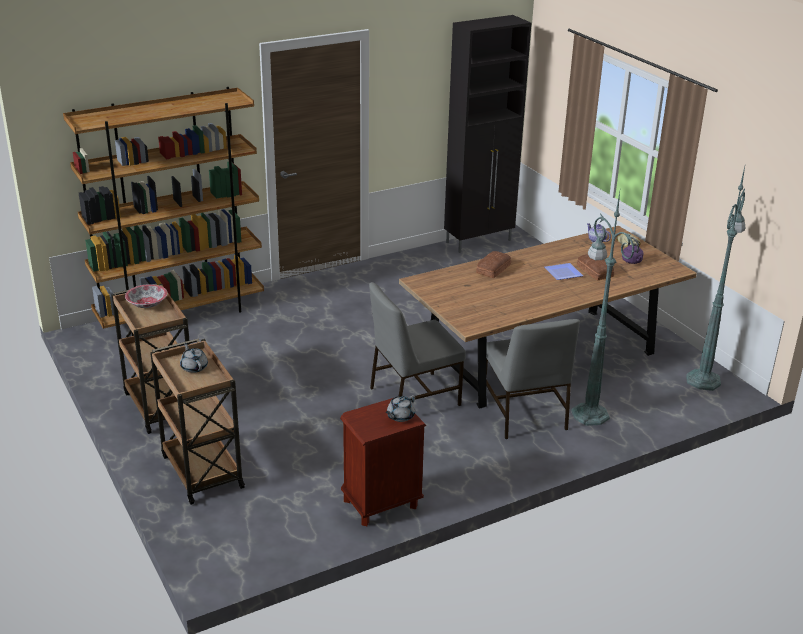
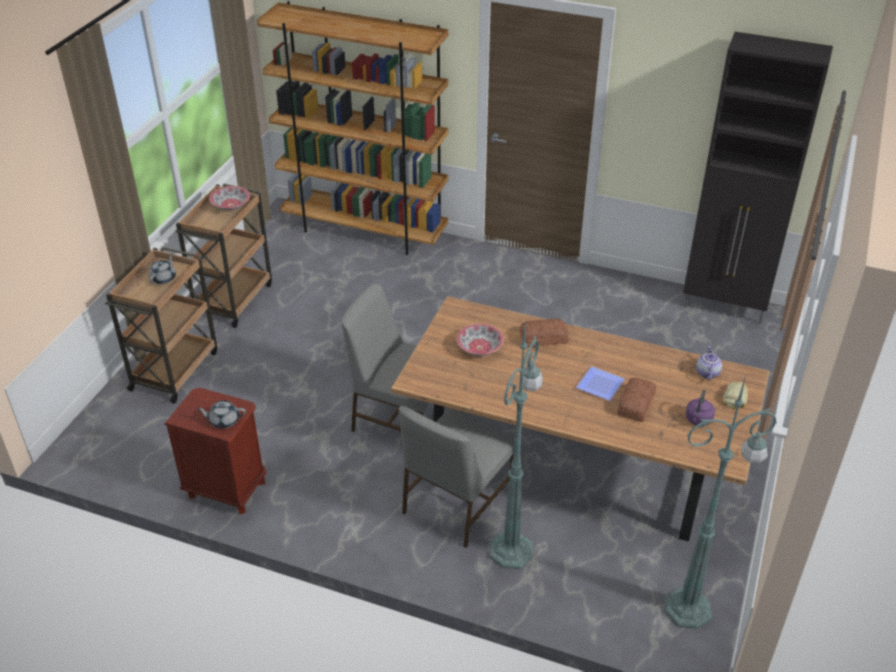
camera: 50 degrees right, 10 degrees up
(471, 291) = (480, 348): none -> bowl

